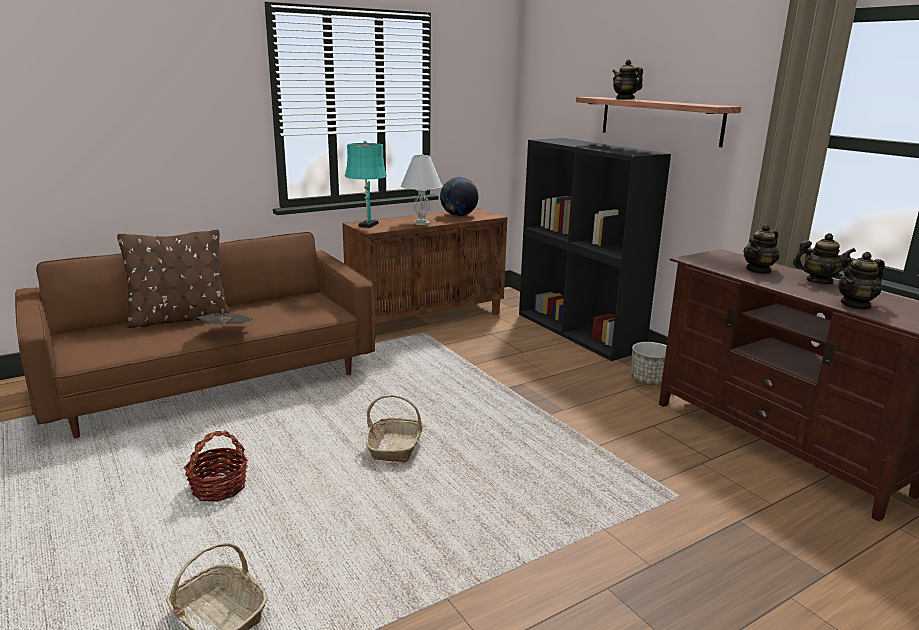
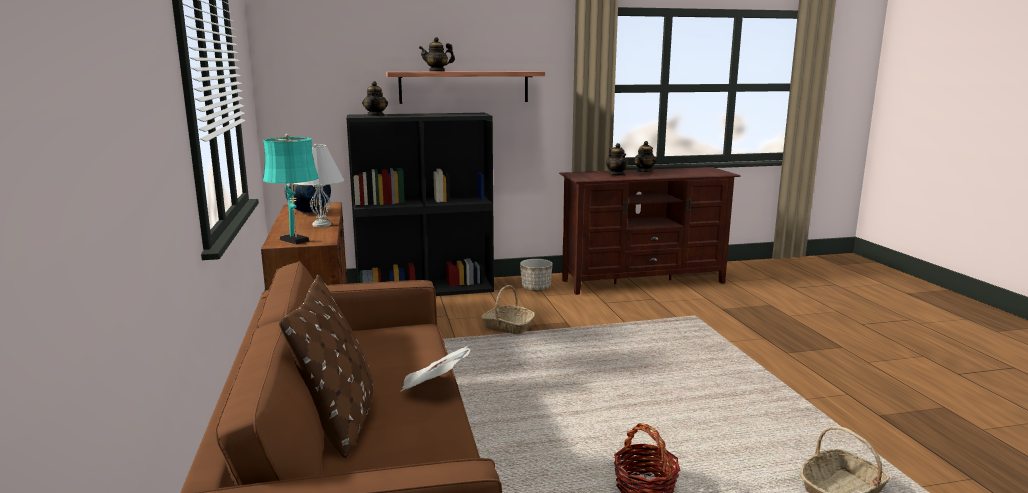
camera: 70 degrees left, 5 degrees down
(395, 447) = (599, 391): basket -> basket (507, 327)
(855, 305) = (688, 174): teapot -> teapot (376, 115)

